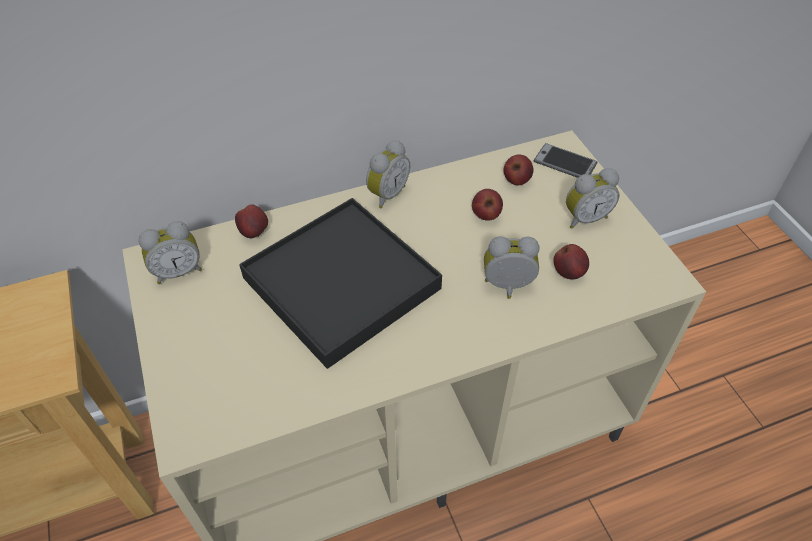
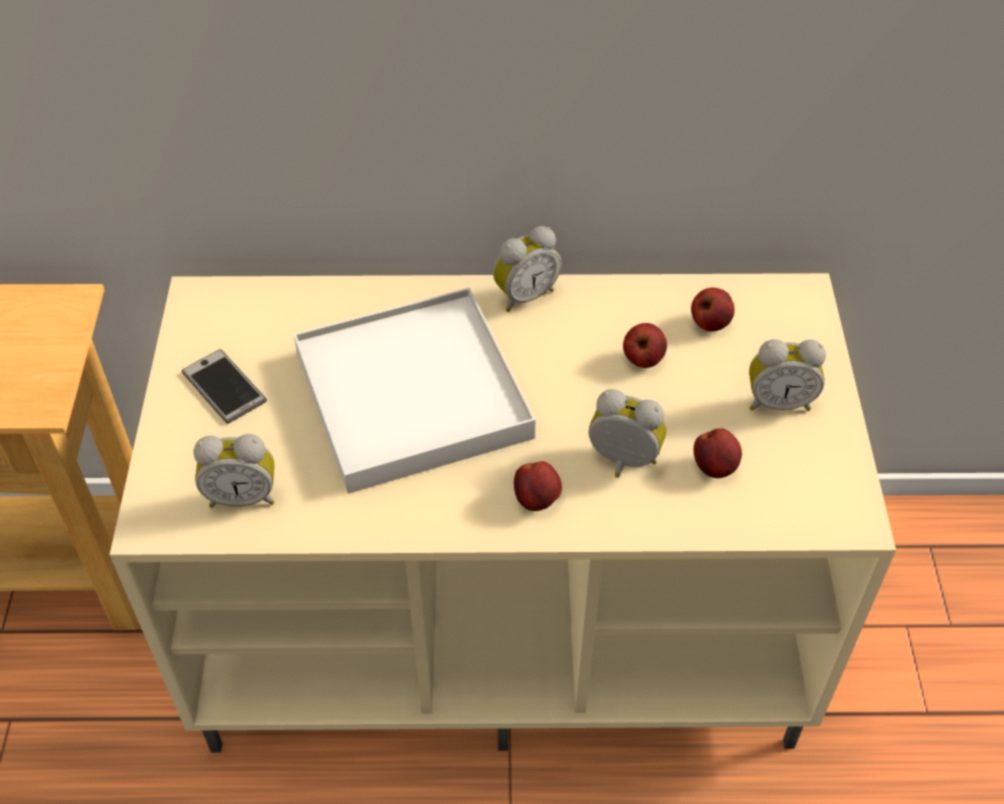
camera: 20 degrees right, 0 degrees up
(178, 271) = (225, 322): alarm clock -> alarm clock (243, 495)
(255, 232) = (335, 300): apple -> apple (537, 500)
(341, 283) = (412, 394): black tray -> white tray
(565, 162) = (792, 317): phone -> phone (224, 387)

